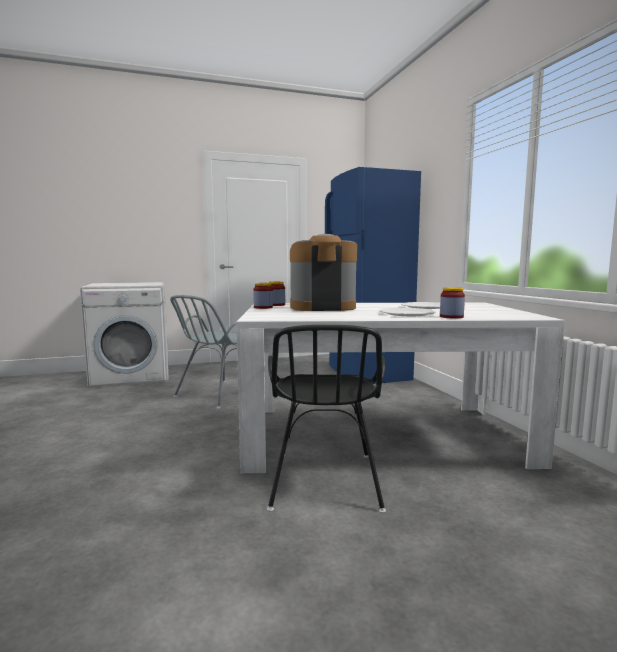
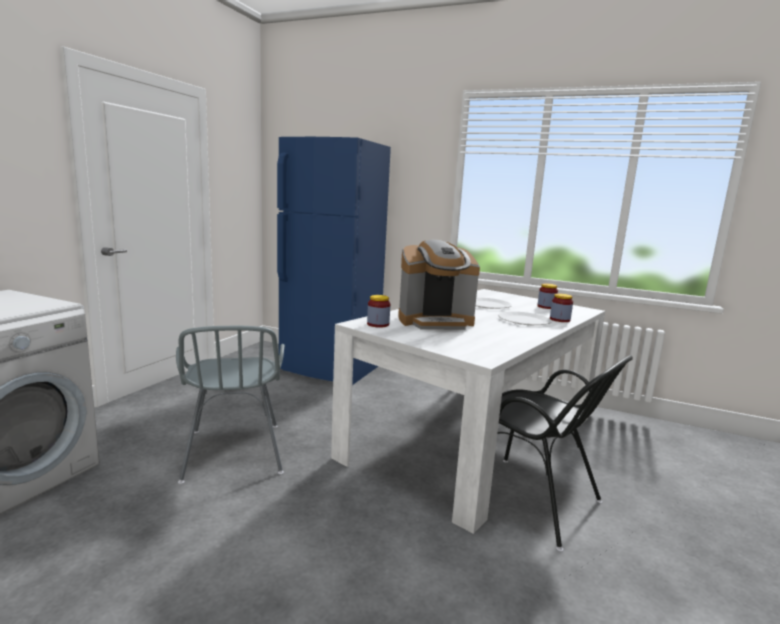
camera: 50 degrees left, 5 degrees up
(263, 307) = (392, 333): jar -> jar (546, 307)
(322, 307) = (435, 322): coffee machine -> coffee machine turned 135 degrees counterclockwise

